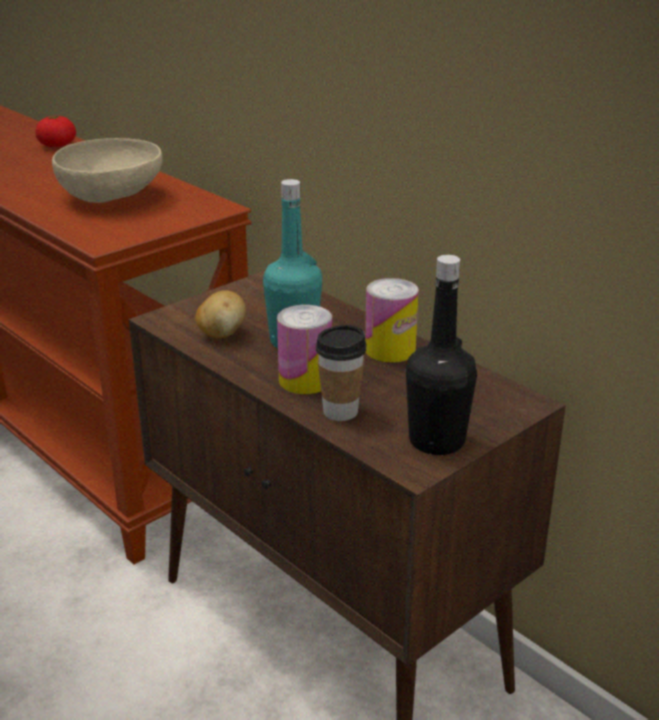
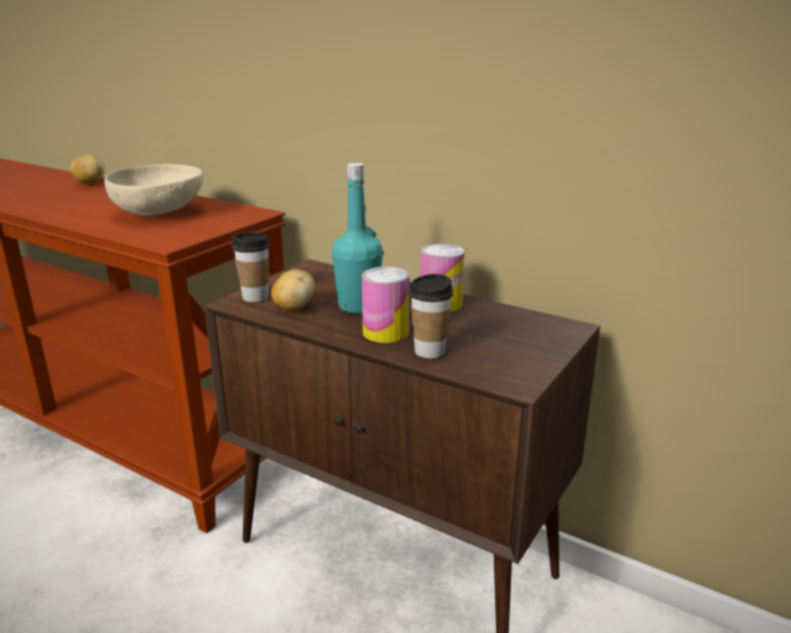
camera: 15 degrees left, 5 degrees down
(57, 145) = (89, 183): tomato -> potato
(187, 314) = (255, 297): none -> cup
(436, 441) = (521, 362): black bottle -> none

